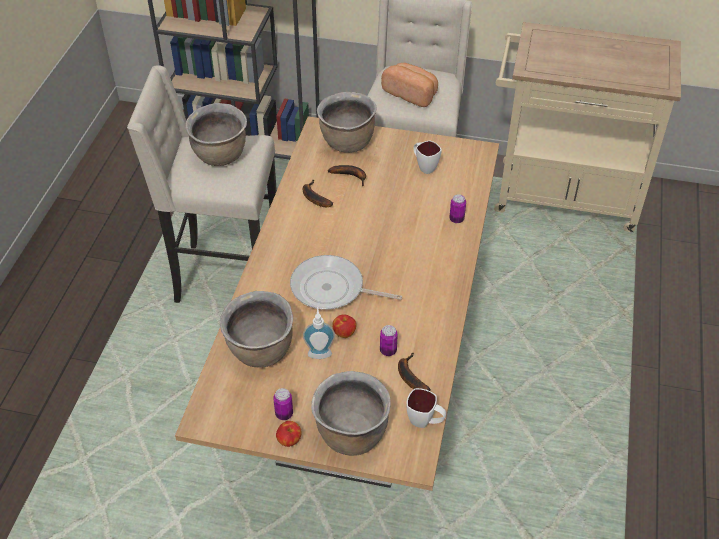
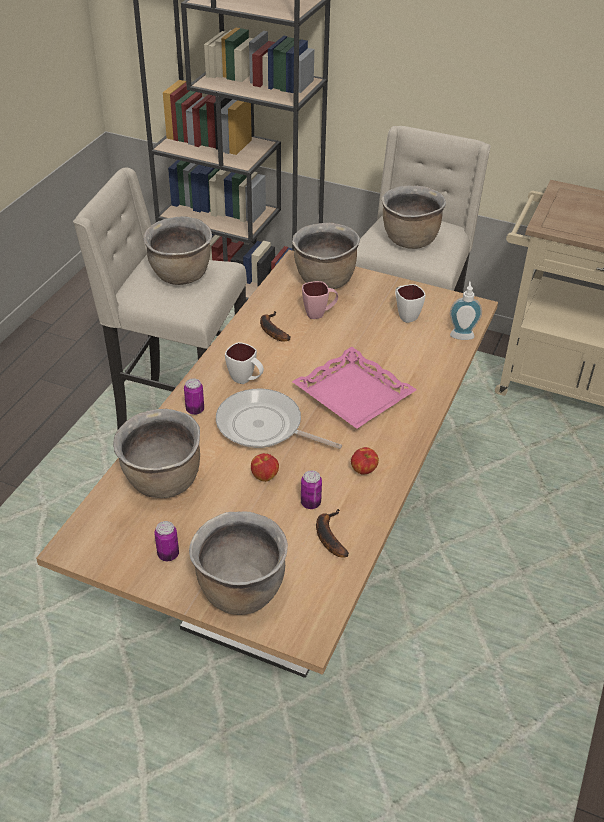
camera: 10 degrees right, 5 degrees down
(289, 440) = (165, 585): apple -> apple (364, 470)
(319, 352) = (230, 492): soap dispenser -> soap dispenser (462, 334)
(351, 176) = (319, 314): banana -> pink mug
(398, 248) = (352, 395): none -> pink tray
(411, 93) = (409, 240): bread -> brown cooking pot
(425, 422) = (333, 591): white mug -> white mug (246, 380)
(456, 219) = (429, 373): can -> can (195, 410)

